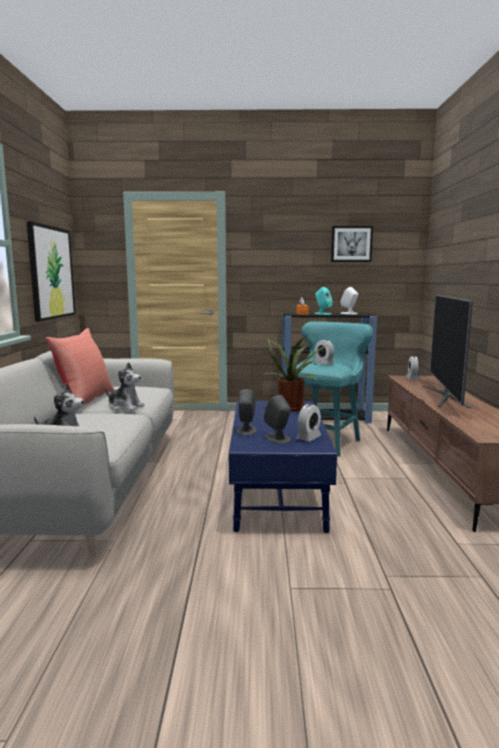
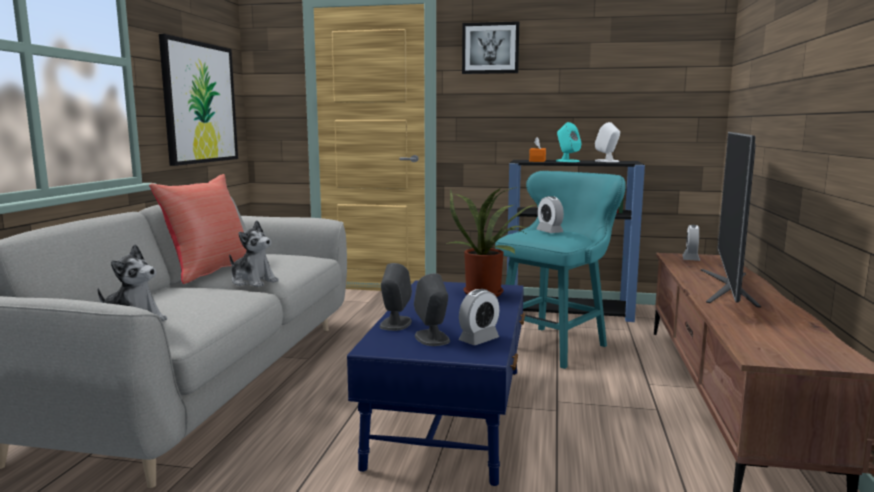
camera: 10 degrees right, 0 degrees up
(351, 244) = (615, 60): picture -> picture (490, 48)

